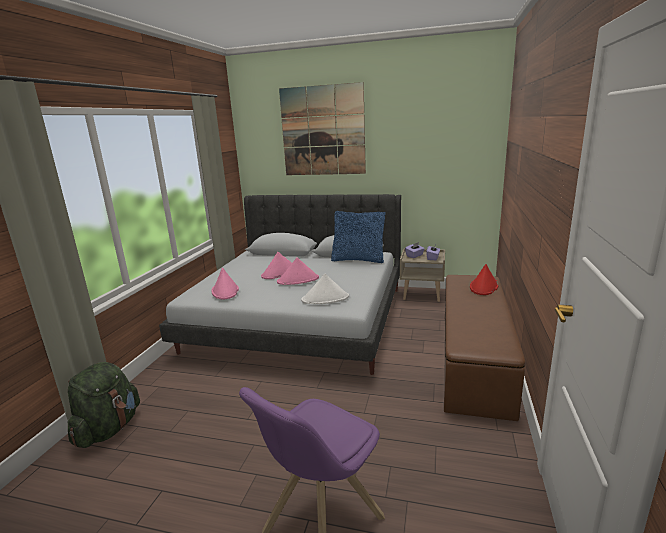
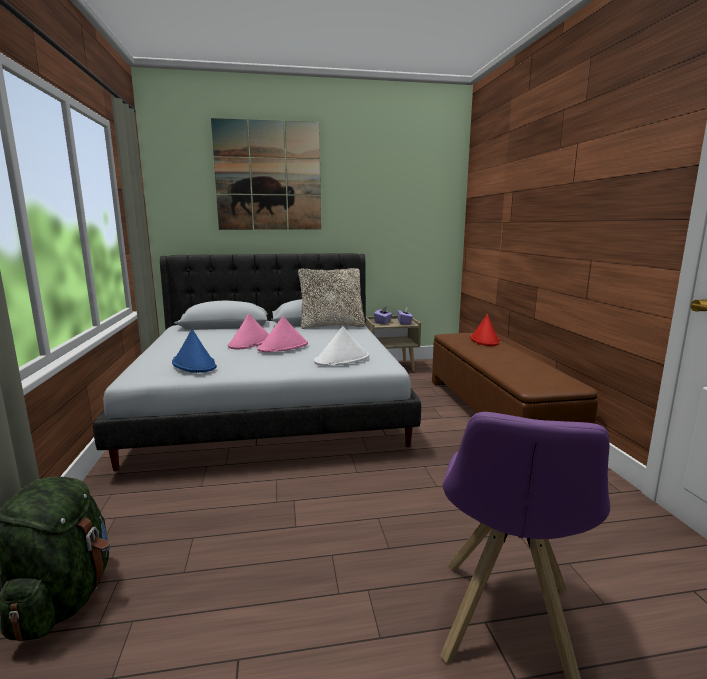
camera: 25 degrees left, 5 degrees down
(225, 291) = (194, 364): pink hat -> blue hat
(358, 258) = (332, 325): blue pillow -> beige pillow

